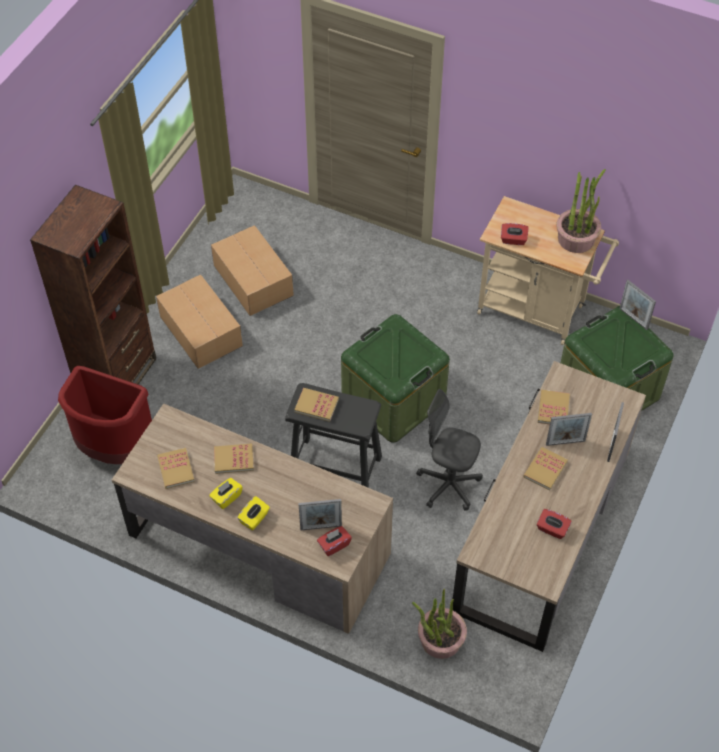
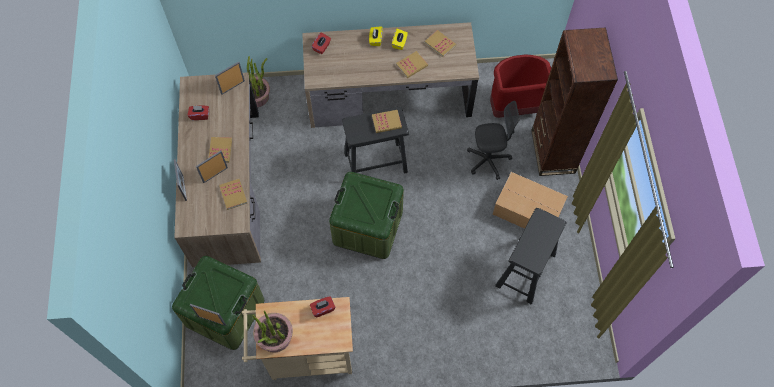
camera: 150 degrees right, 10 degrees up
(253, 279) = (525, 270): cardboard box -> black stool
(321, 527) = (335, 53): picture frame -> picture frame (232, 87)
(448, 485) = (299, 187): grey office chair -> grey office chair (488, 160)

